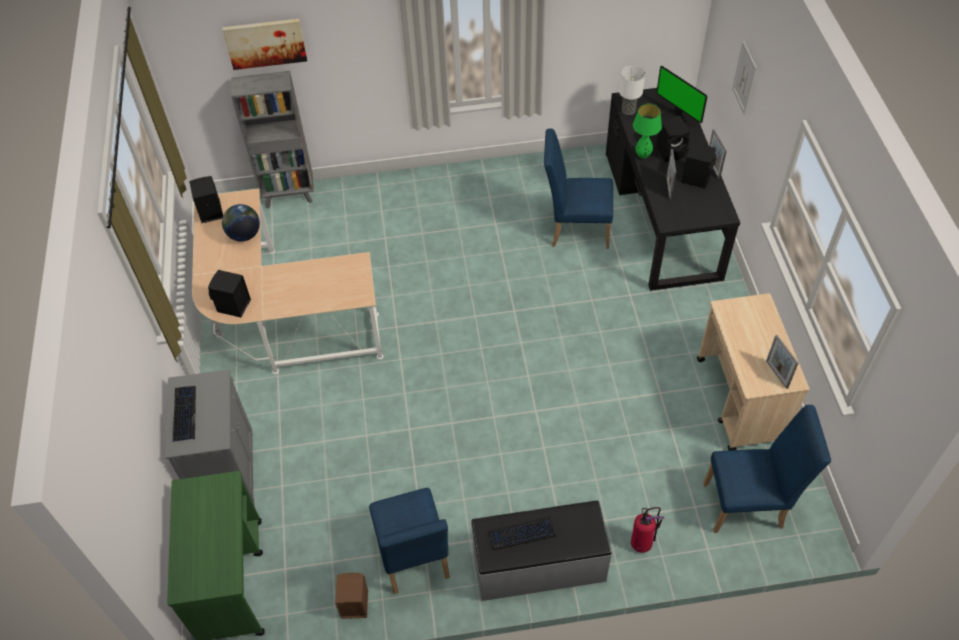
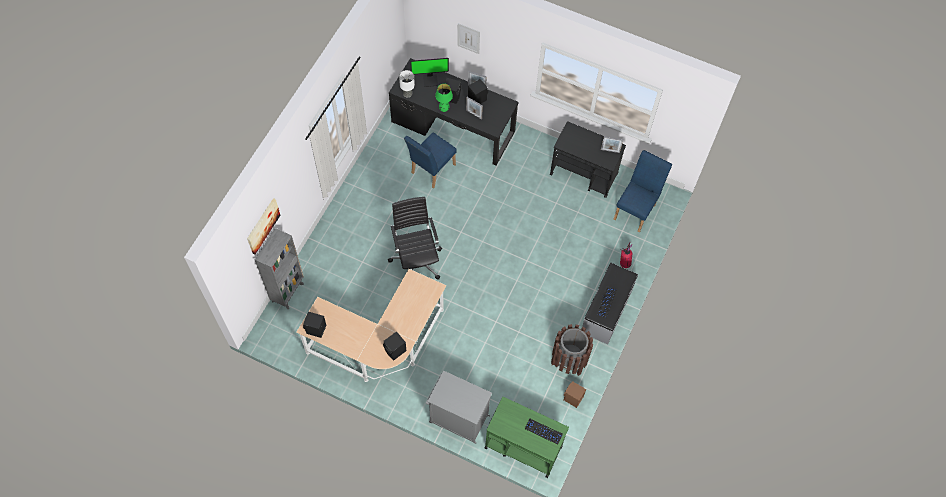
camera: 60 degrees left, 10 degrees up
(184, 414) = (456, 403): keyboard -> keyboard (543, 431)
(244, 235) = (348, 321): globe -> none
(414, 560) = (568, 360): blue chair -> brown trash can
(432, 289) = (416, 260): none -> black office chair
(740, 400) = (584, 174): beige cart -> black cart

